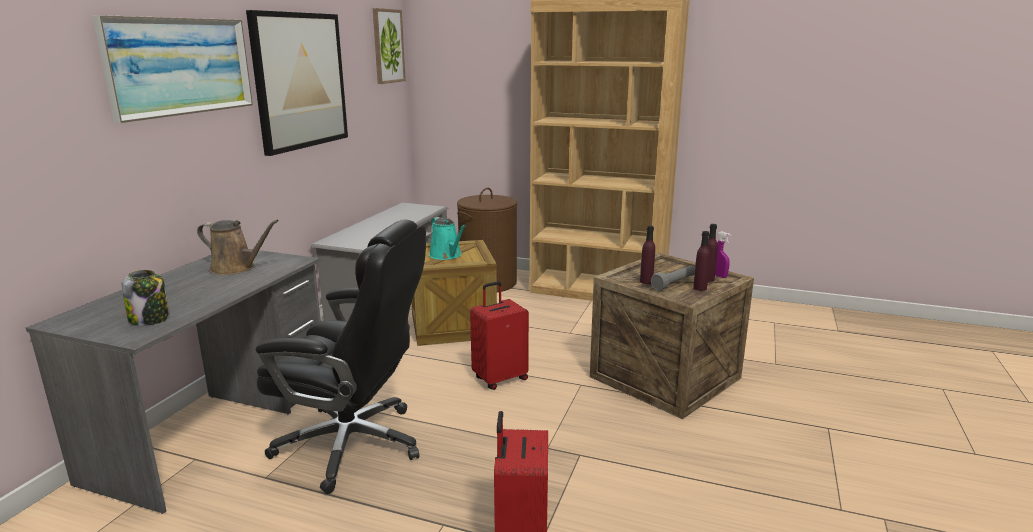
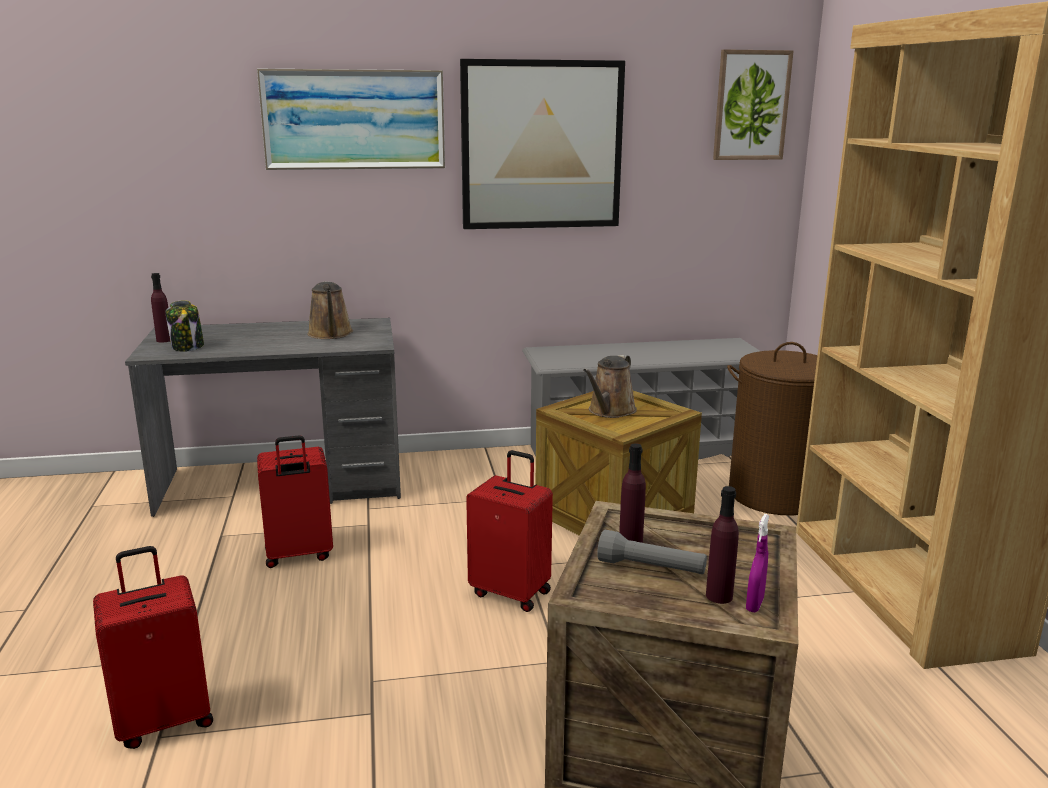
camera: 60 degrees right, 0 degrees up
(353, 444) = (298, 555): black office chair -> red suitcase
(447, 255) = (610, 411): turquoise watering can -> brown watering can
(700, 288) = (666, 597): purple bottle -> purple bottle (164, 340)

